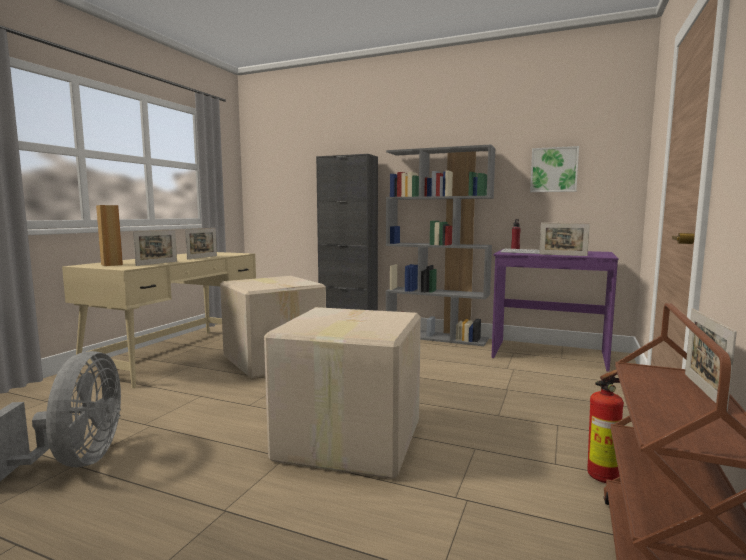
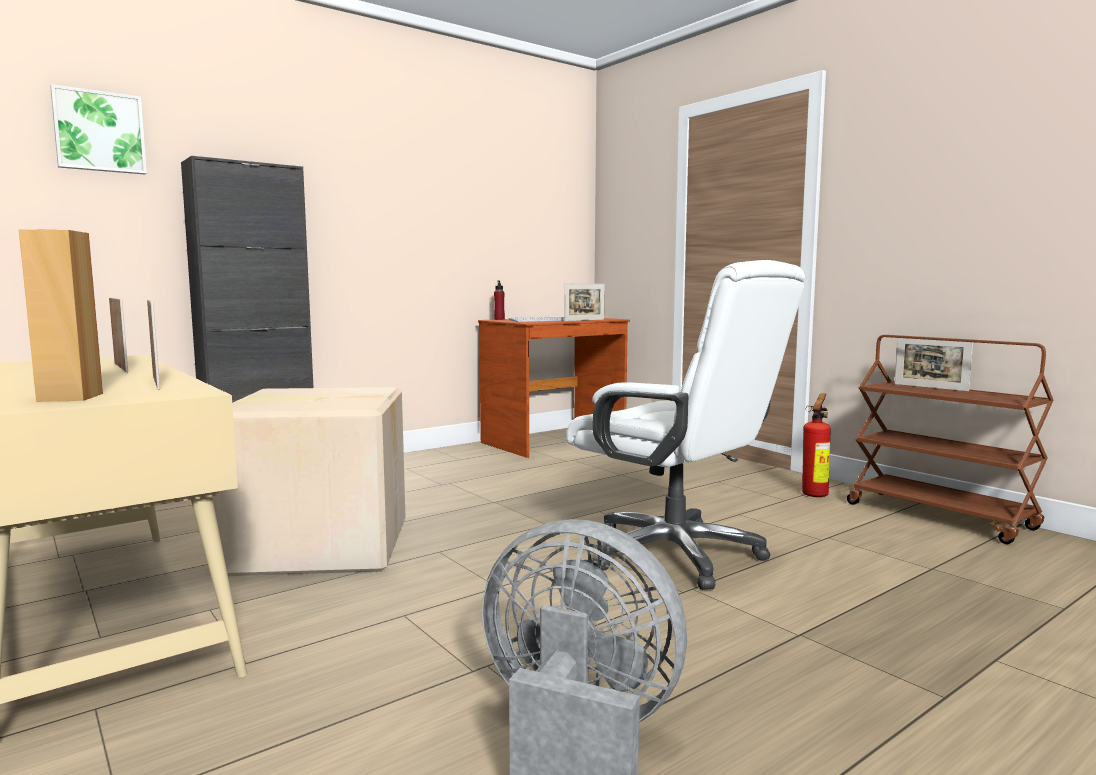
camera: 60 degrees left, 0 degrees up
(347, 440) = (676, 554): cardboard box -> white office chair
(437, 337) = (412, 457): grey bookcase -> none
(548, 355) = (554, 441): purple desk -> brown desk
(554, 170) = (520, 220): picture -> picture (99, 132)

